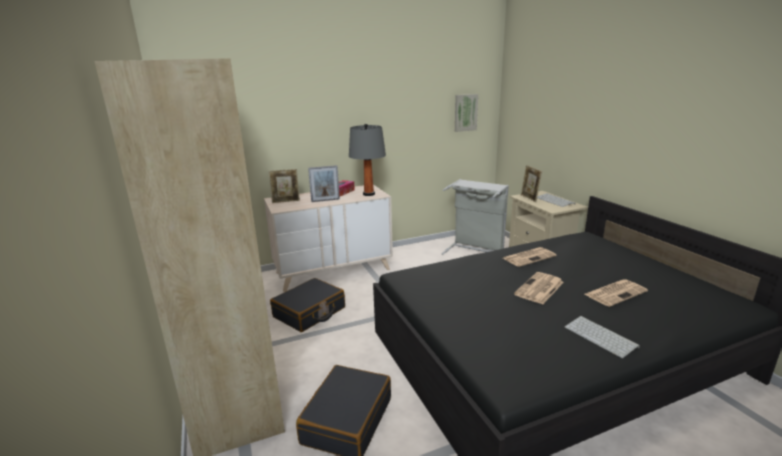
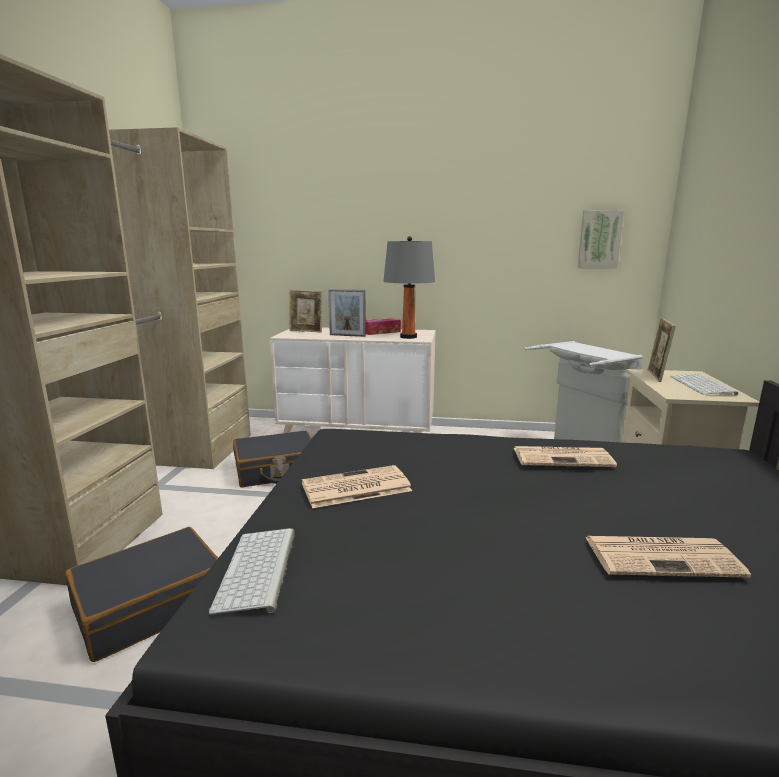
camera: 30 degrees right, 5 degrees down
(539, 289) = (509, 504): newspaper -> newspaper (355, 488)
(601, 337) = (510, 621): keyboard -> keyboard (258, 570)

